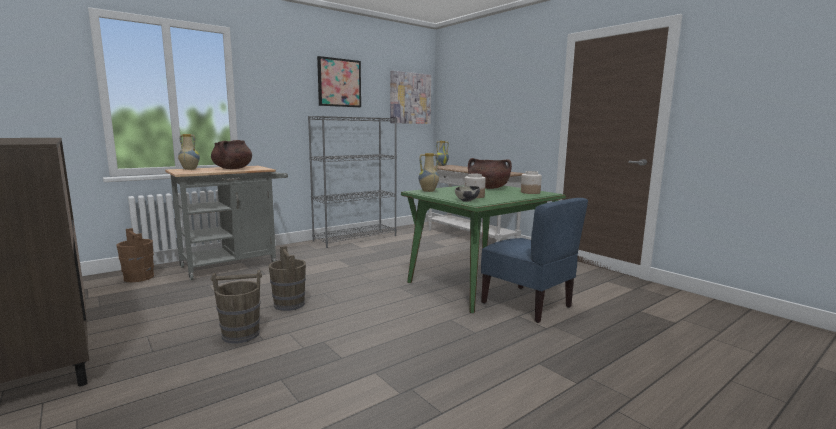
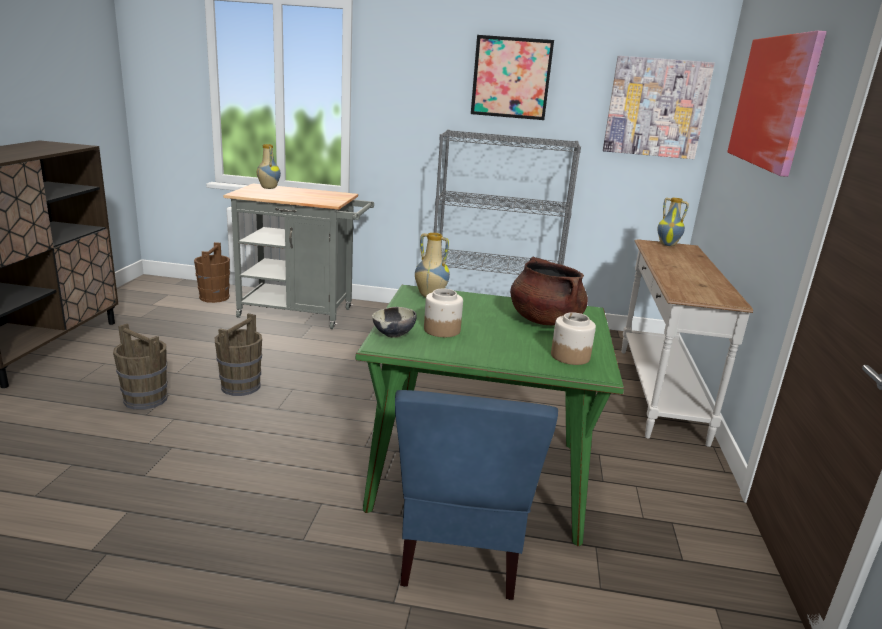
camera: 45 degrees right, 10 degrees up
(232, 169) = (305, 195): brown cooking pot -> none
(495, 85) = (773, 102): none -> picture

